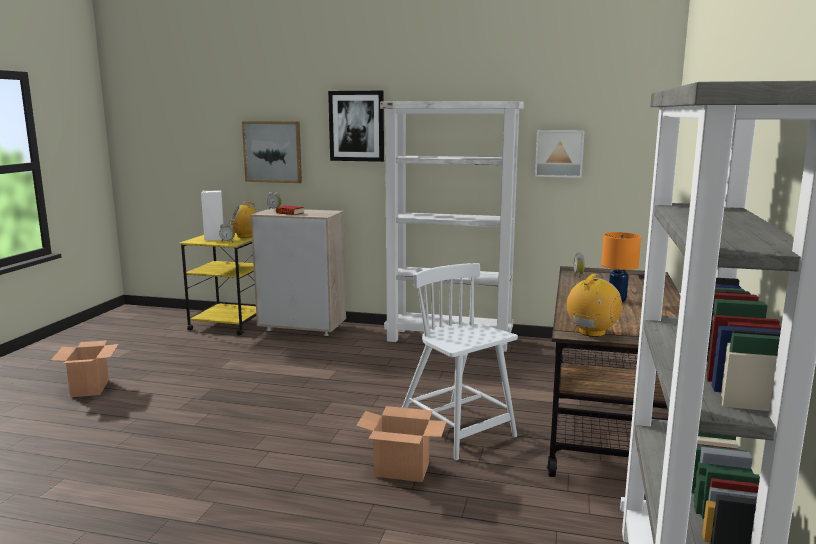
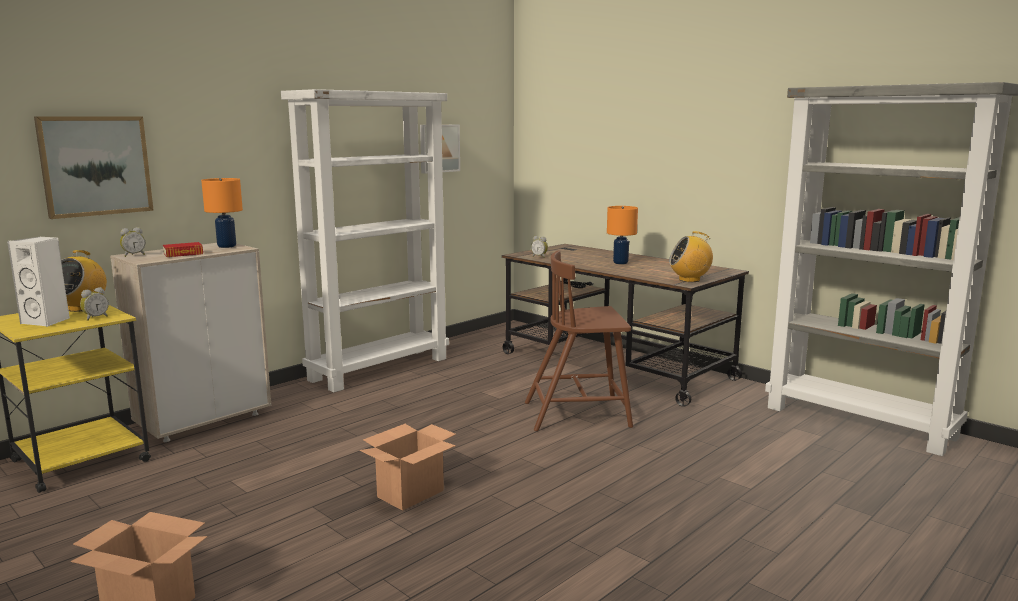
camera: 60 degrees left, 0 degrees up
(324, 213) = (225, 246): none -> orange table lamp
(356, 126) = (229, 122): picture -> none
(402, 469) = (629, 450): cardboard box -> cardboard box (411, 493)
(457, 430) = (579, 414): white chair -> brown chair
(592, 332) = (689, 280): radio -> radio turned 75 degrees counterclockwise

